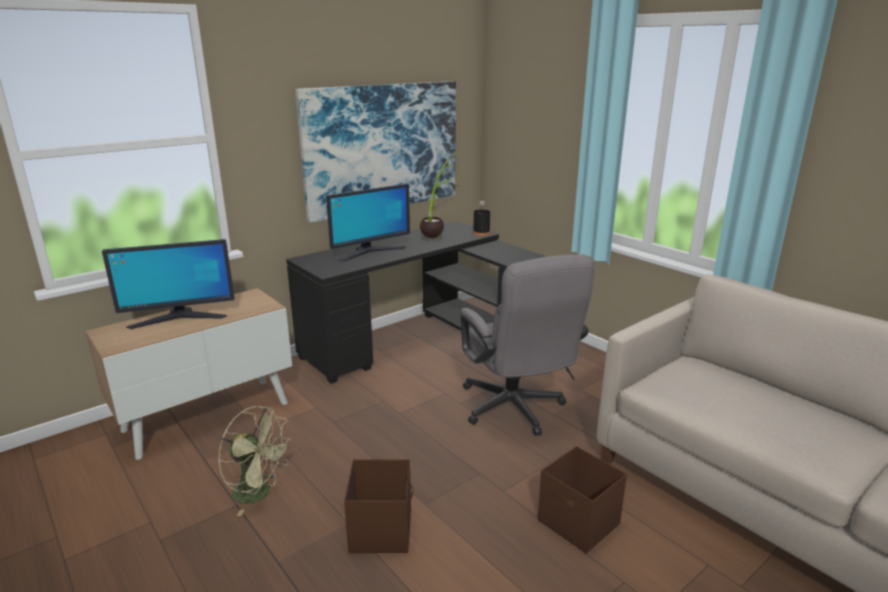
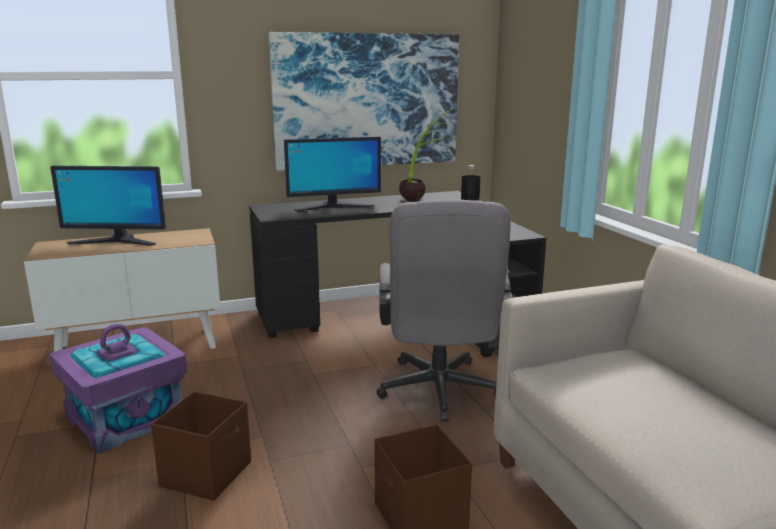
camera: 20 degrees right, 5 degrees down
(259, 493) = (126, 417): green fan -> purple storage box

